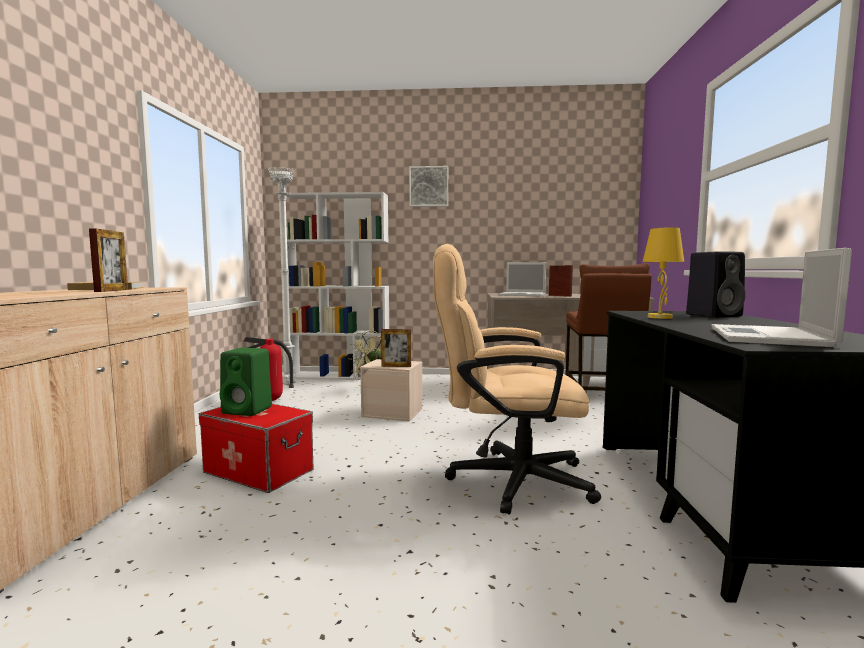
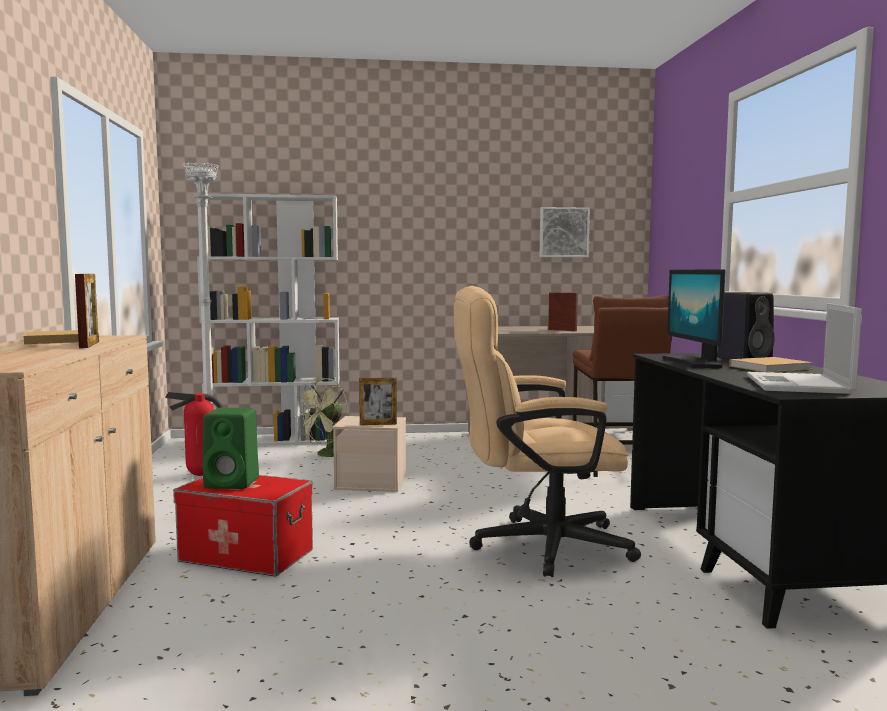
camera: 10 degrees left, 0 degrees up
(429, 186) = (391, 187): picture -> picture (563, 232)
(523, 295) = (516, 329): laptop -> none
(660, 317) = (693, 363): yellow table lamp -> monitor
(741, 322) = (772, 367): none -> beige book

